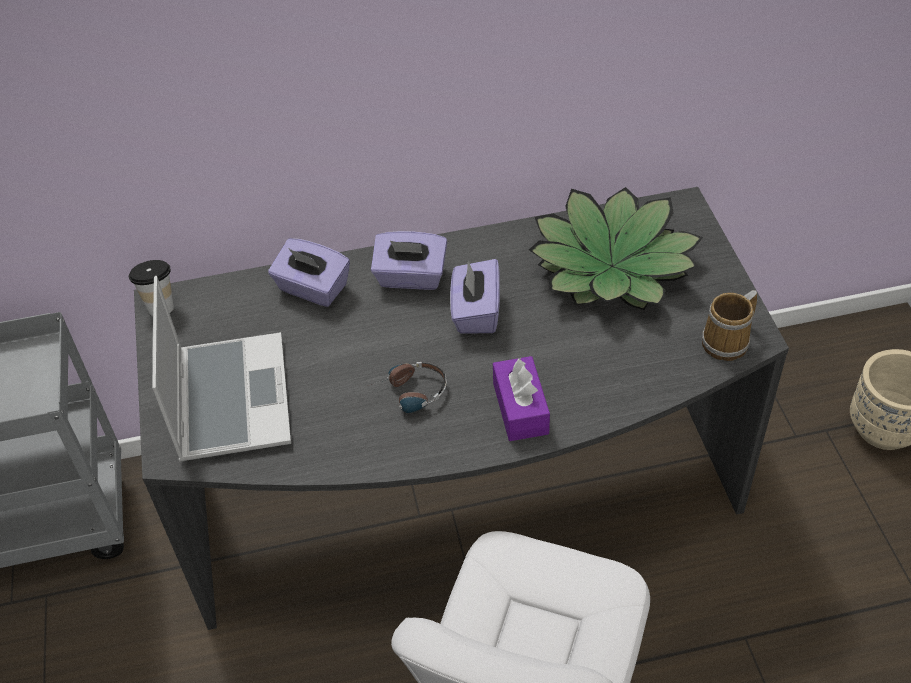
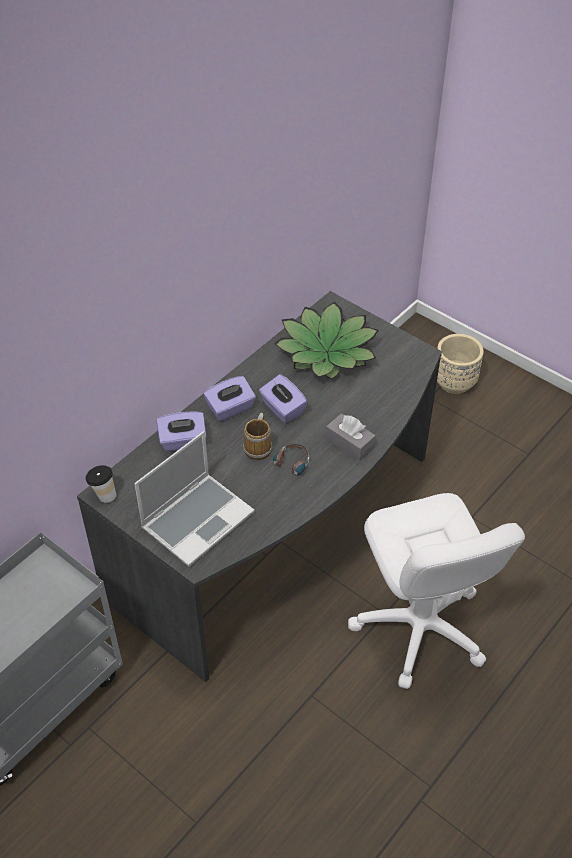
camera: 40 degrees left, 0 degrees up
(230, 397) = (198, 519): laptop -> laptop turned 90 degrees clockwise
(520, 408) = (349, 443): purple tissue box -> grey tissue box
(728, 342) = (414, 362): mug -> mug (259, 447)

